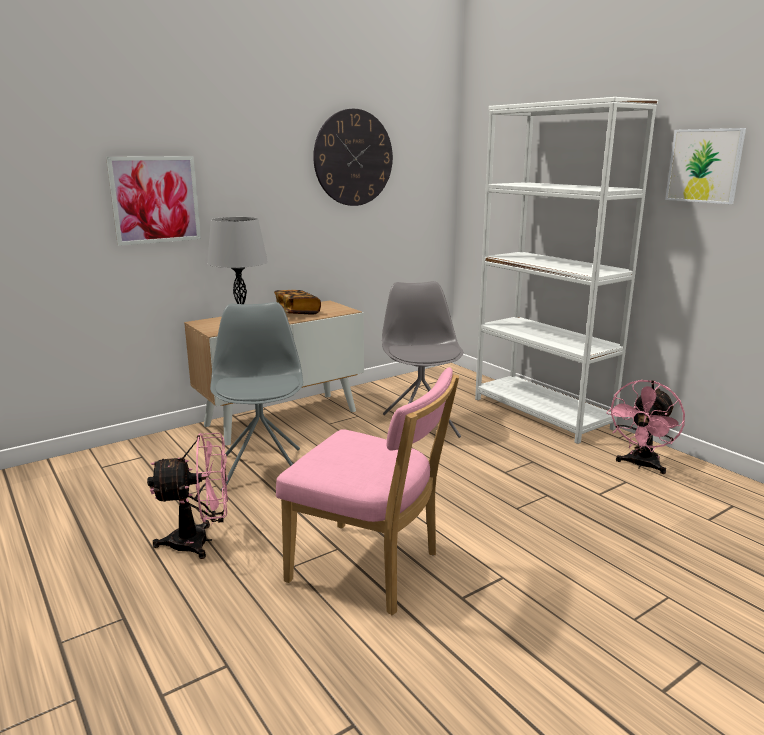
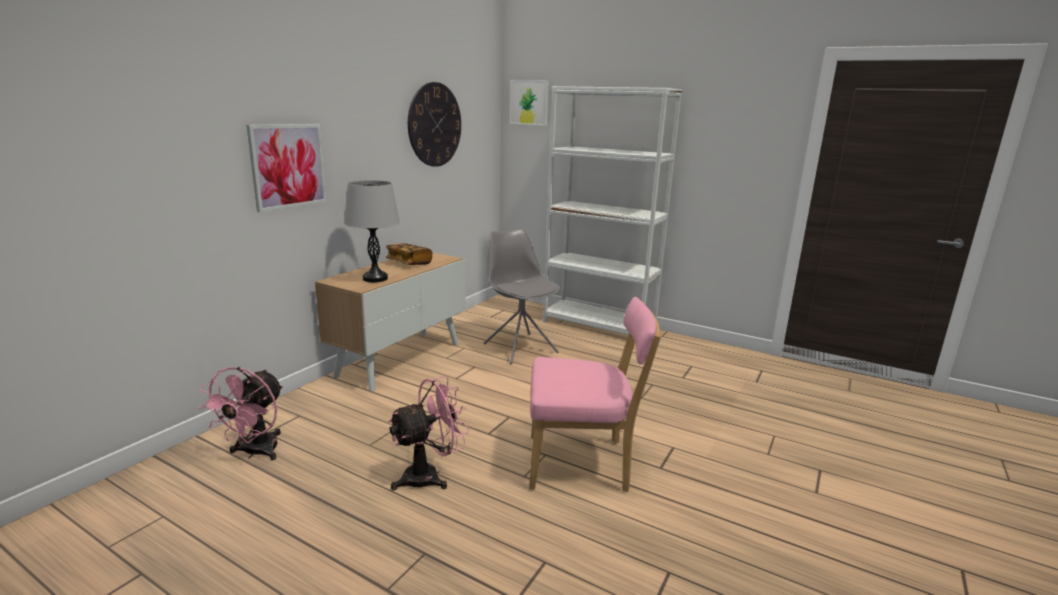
camera: 25 degrees left, 0 degrees up
(263, 468) = (425, 404): grey chair -> none
(641, 465) = (691, 353): pink fan -> pink fan (255, 453)
(704, 166) = (717, 138): picture -> picture (529, 102)

